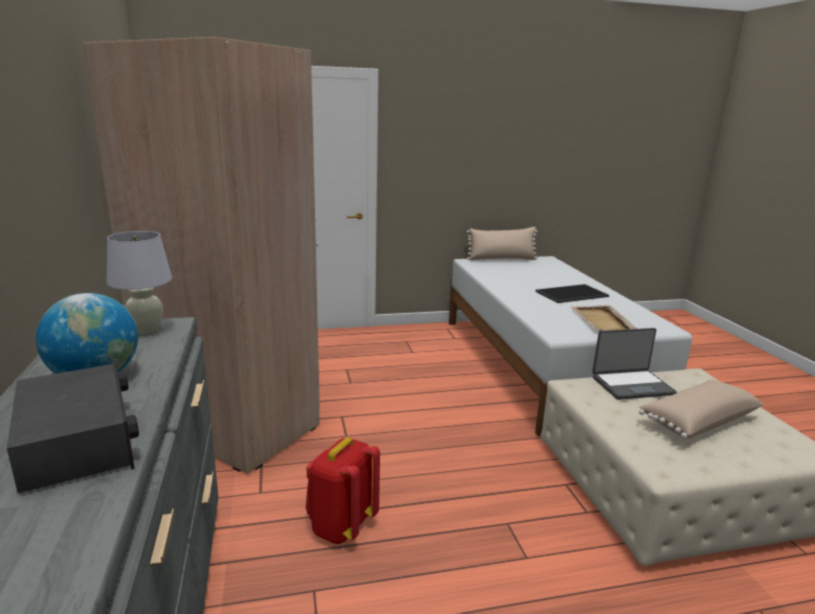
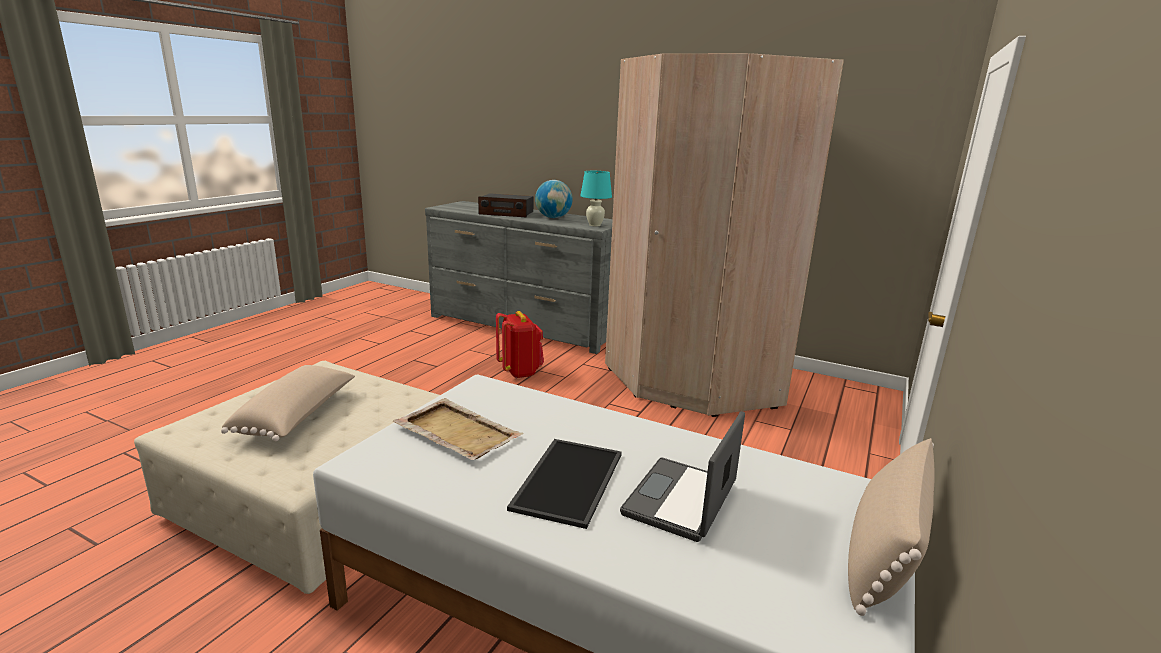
camera: 130 degrees right, 0 degrees up
(147, 330) = (594, 225): white table lamp -> turquoise table lamp
(631, 385) = (379, 429): laptop -> laptop (682, 500)

